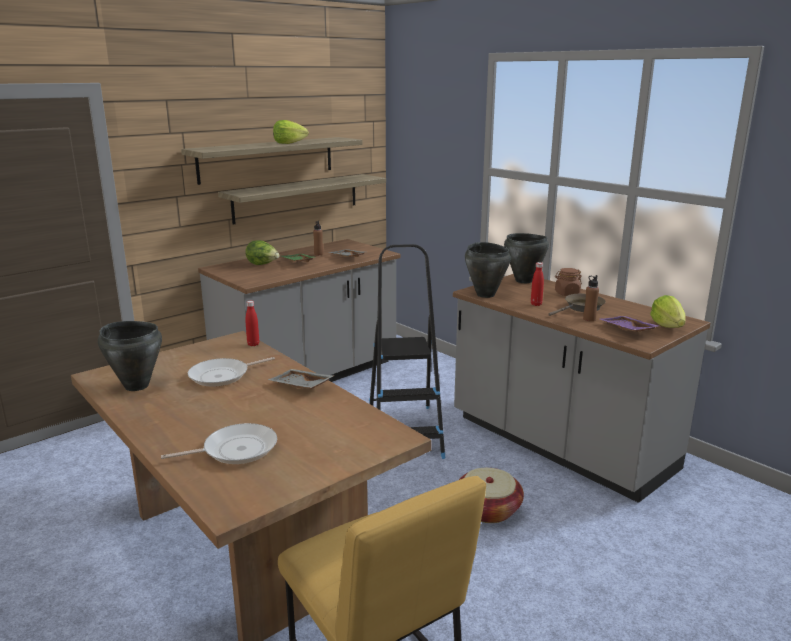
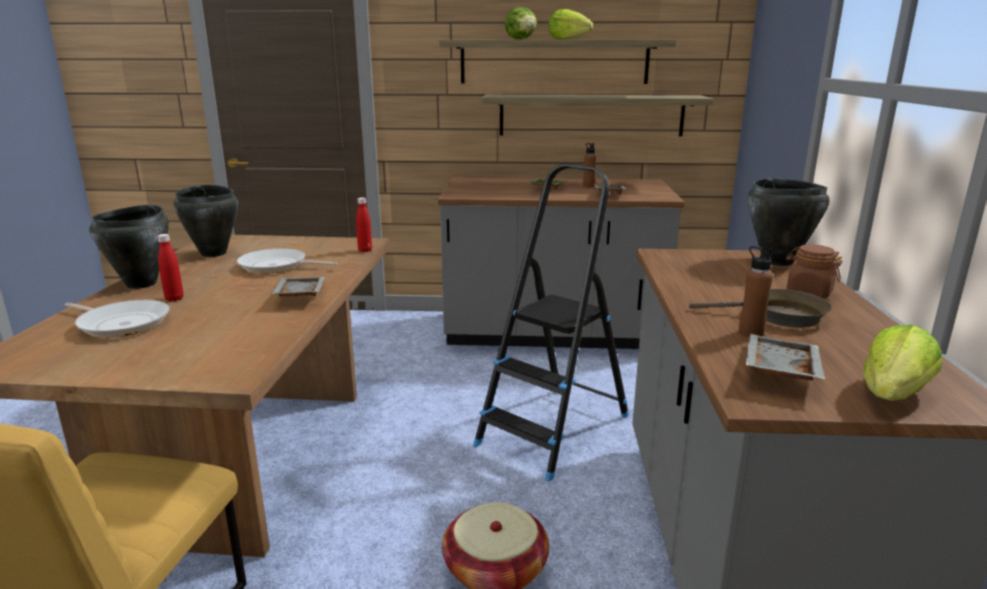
camera: 45 degrees right, 0 degrees up
(263, 265) = (509, 185): lettuce -> lettuce (521, 39)
(485, 294) = (670, 262): black cooking pot -> black cooking pot (142, 284)
(536, 304) = (713, 291): red bottle -> red bottle (174, 299)
(626, 330) = (778, 370): purple tray -> grey tray

